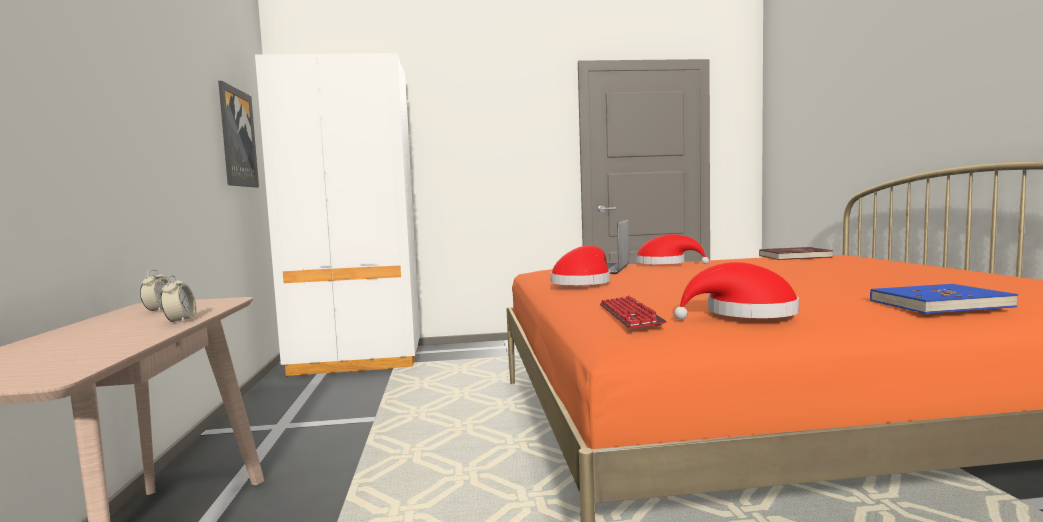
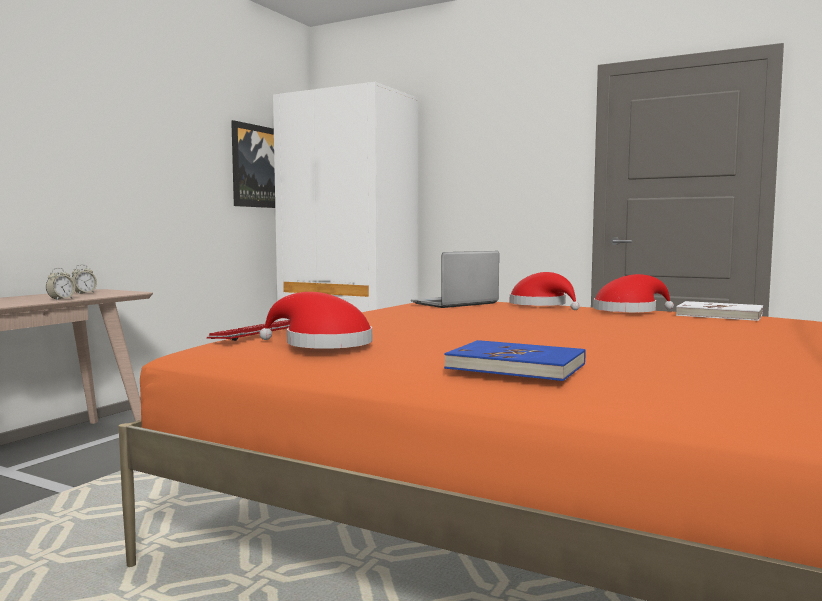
camera: 35 degrees right, 0 degrees up
(583, 282) = (375, 310): red hat -> red hat (629, 311)
(794, 257) = (719, 315): red book -> white book

